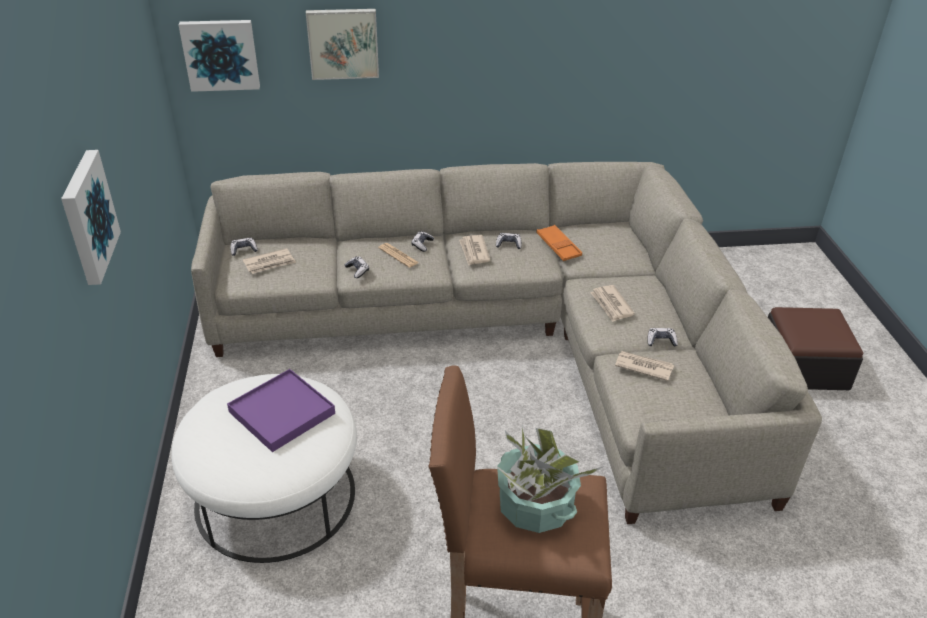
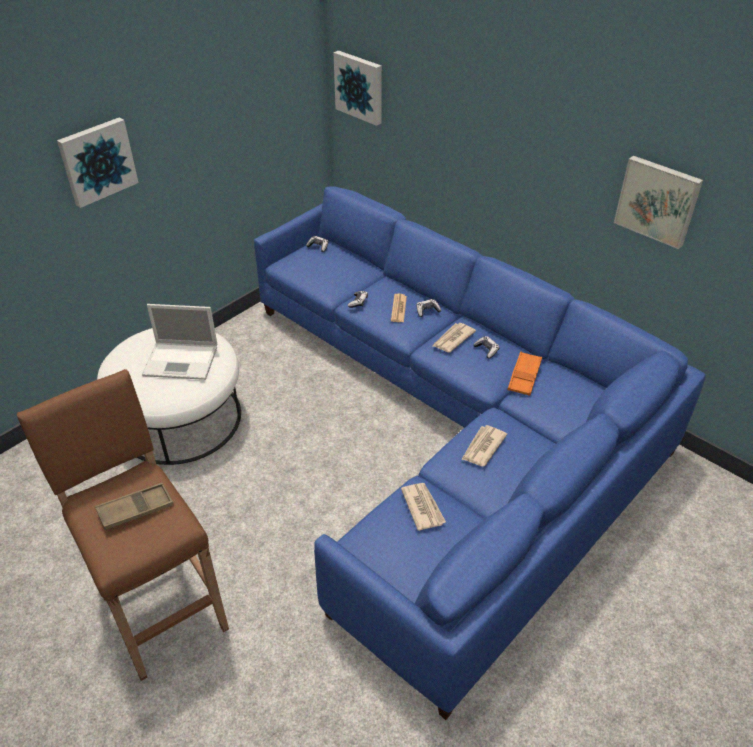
camera: 50 degrees right, 5 degrees up
(270, 263) = (318, 264): newspaper -> none
(282, 412) = (182, 360): purple tray -> laptop
(343, 43) = (441, 110): picture -> picture (658, 200)
(511, 337) = (453, 431): grey sofa -> blue sofa
(535, 506) = (136, 509): potted plant -> brown tray
(661, 341) = (476, 502): game controller -> none
(803, 366) = (666, 647): ottoman -> none

